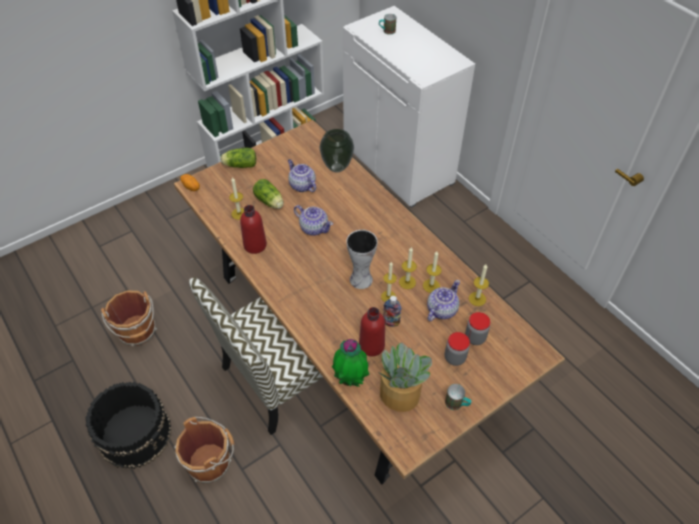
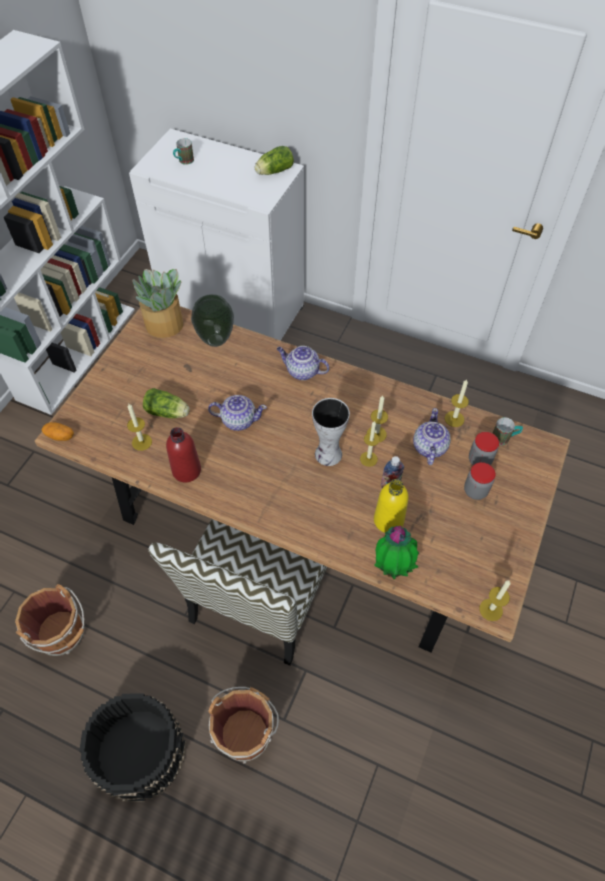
camera: 30 degrees left, 5 degrees up
(239, 165) = (101, 384): lettuce -> lettuce (273, 171)
(301, 185) = (191, 377): teapot -> teapot (302, 371)
(371, 345) = (388, 520): red bottle -> yellow bottle
(400, 395) = (452, 557): potted plant -> potted plant (165, 325)
(431, 286) = (402, 426): candle -> candle (491, 609)
(457, 404) = (510, 537): mug -> mug (504, 438)

